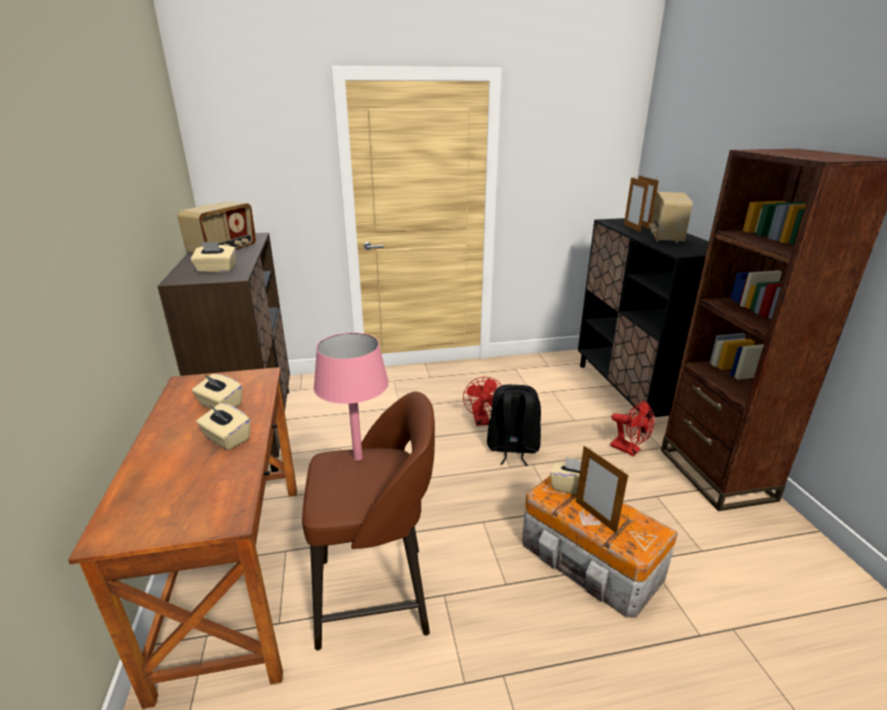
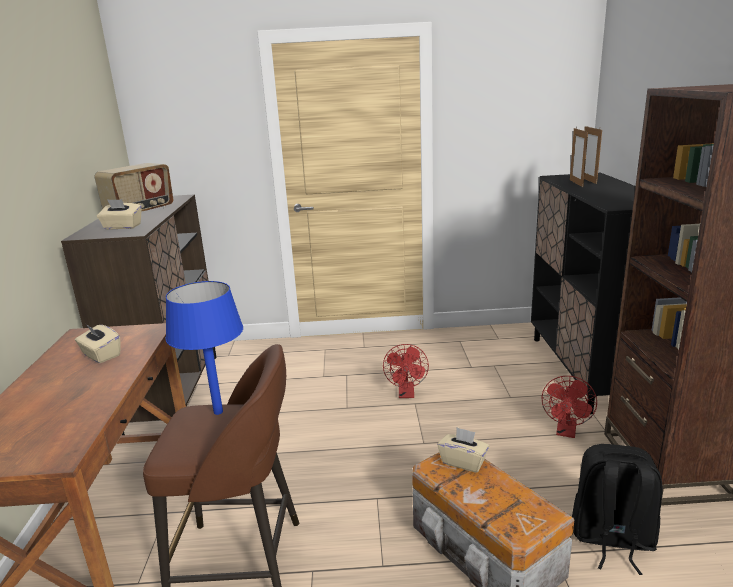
camera: 10 degrees right, 5 degrees down
(226, 438) = (92, 385): beige tissue box -> none
(358, 458) = (218, 412): pink table lamp -> blue table lamp
(512, 448) = (431, 424): black backpack -> black backpack (611, 539)
(595, 516) = (481, 495): picture frame -> none
(629, 450) = (566, 432): red fan -> red fan turned 60 degrees clockwise
(665, 237) = (607, 191): radio -> none

